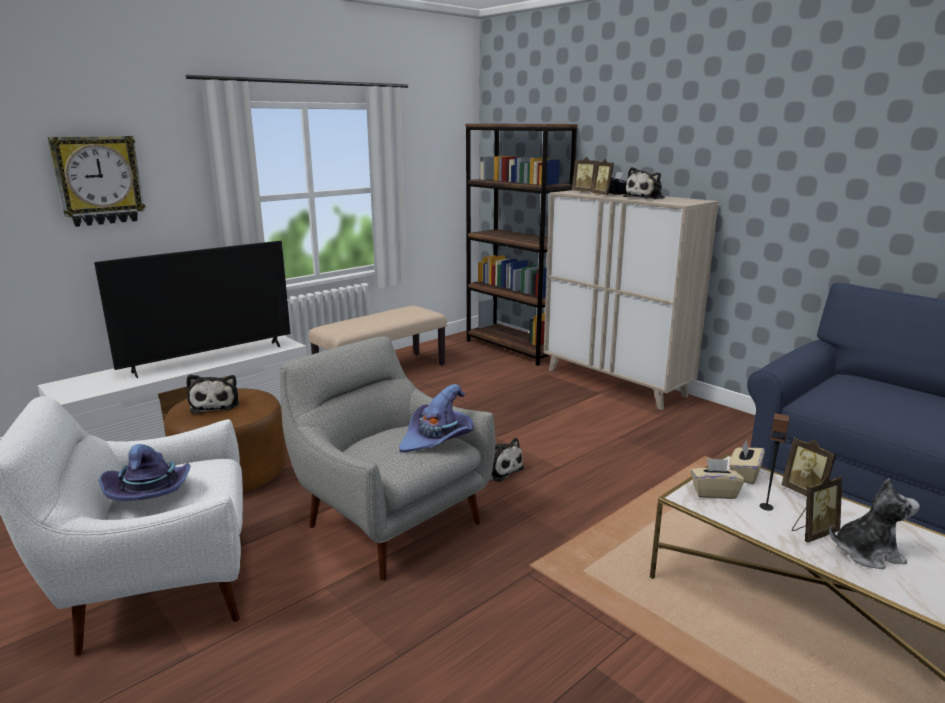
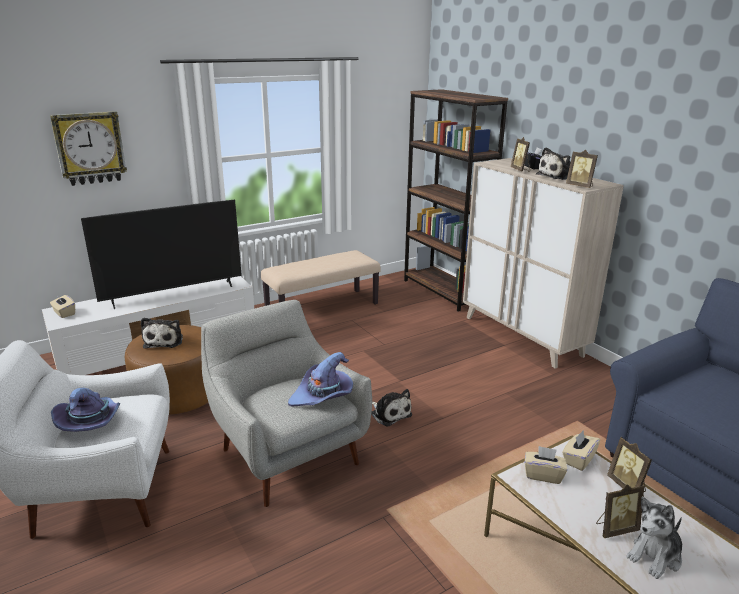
camera: 10 degrees right, 5 degrees up
(70, 387) = (64, 313): none -> beige tissue box
(585, 192) = (506, 163): picture frame -> picture frame (580, 186)
(766, 507) = (584, 496): speaker -> none
(866, 553) = (655, 556): plush toy -> plush toy turned 135 degrees clockwise

